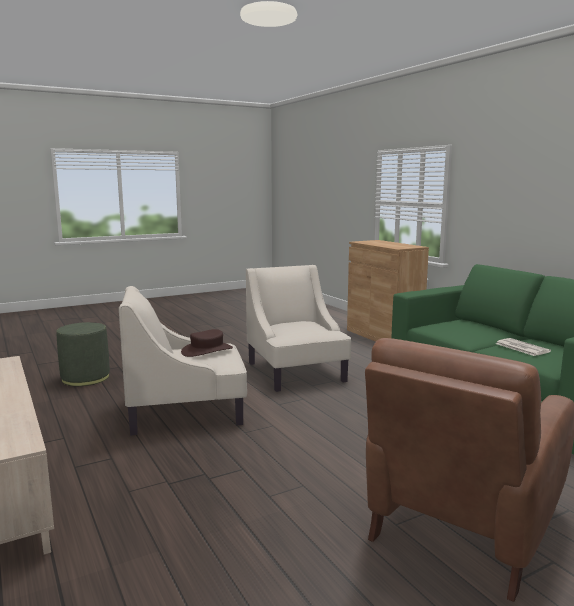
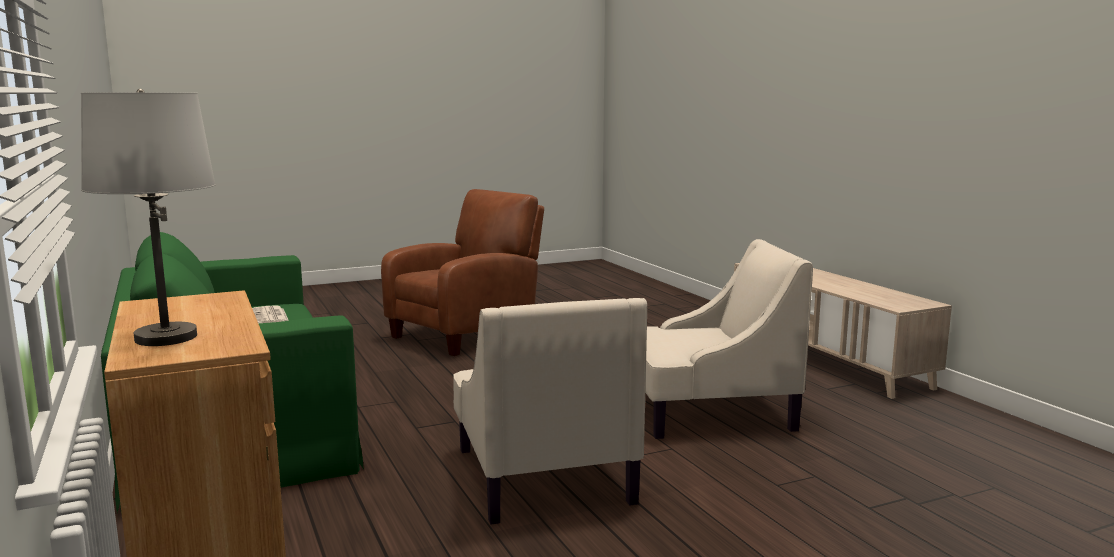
camera: 175 degrees left, 0 degrees up
(85, 378) = (941, 475): green ottoman -> none
(207, 350) = (682, 336): brown hat -> none
(382, 242) = (165, 338): none -> white table lamp

